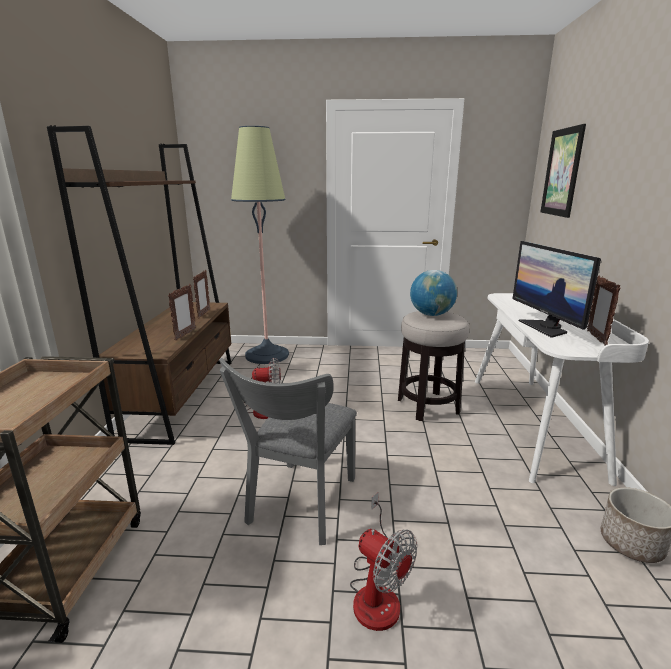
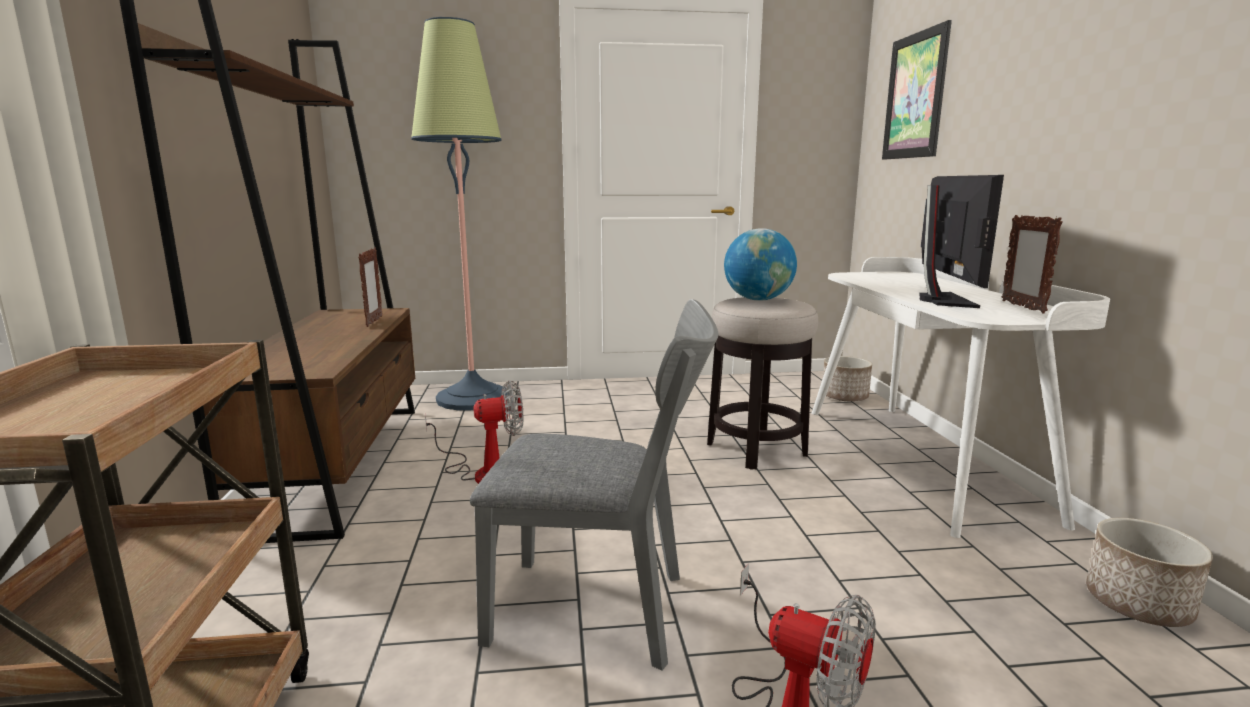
camera: 10 degrees left, 5 degrees down
(185, 335) = (352, 346): picture frame -> none
(300, 506) = (603, 610): grey chair -> grey chair turned 90 degrees counterclockwise
(503, 370) = (845, 397): none -> planter
(545, 328) = (943, 300): monitor -> monitor turned 150 degrees counterclockwise

